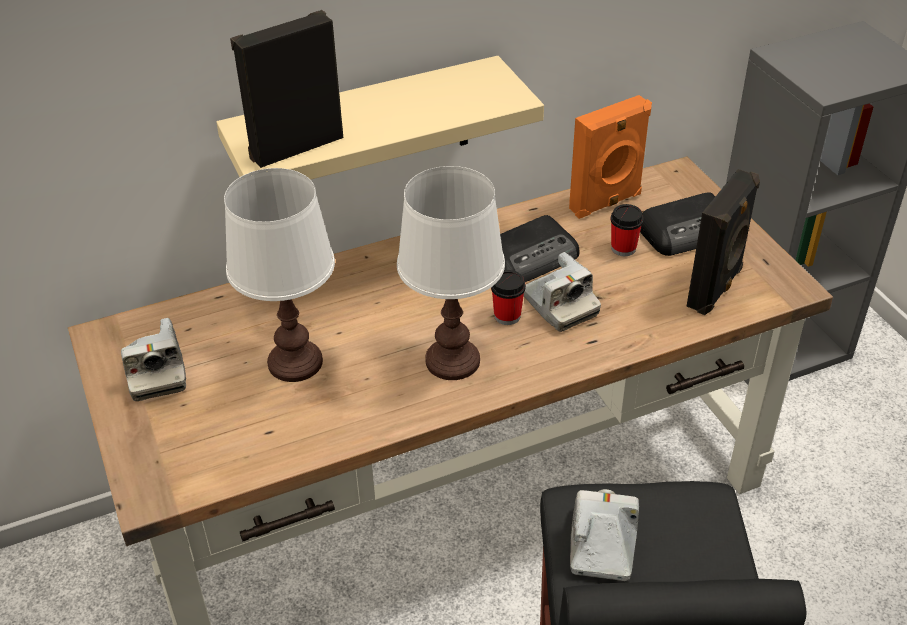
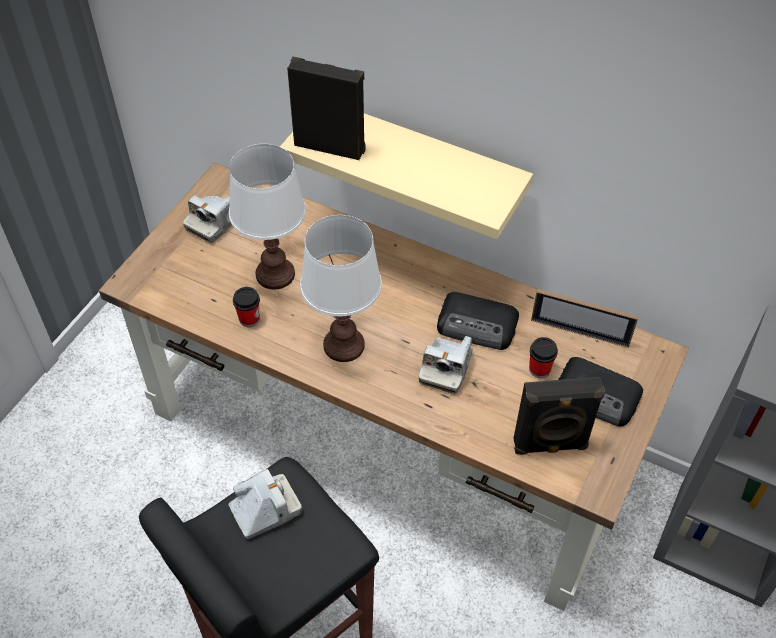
camera: 50 degrees right, 10 degrees up
(507, 316) = (409, 347): cup -> cup (249, 319)
(606, 203) = (579, 332): orange speaker -> picture frame

